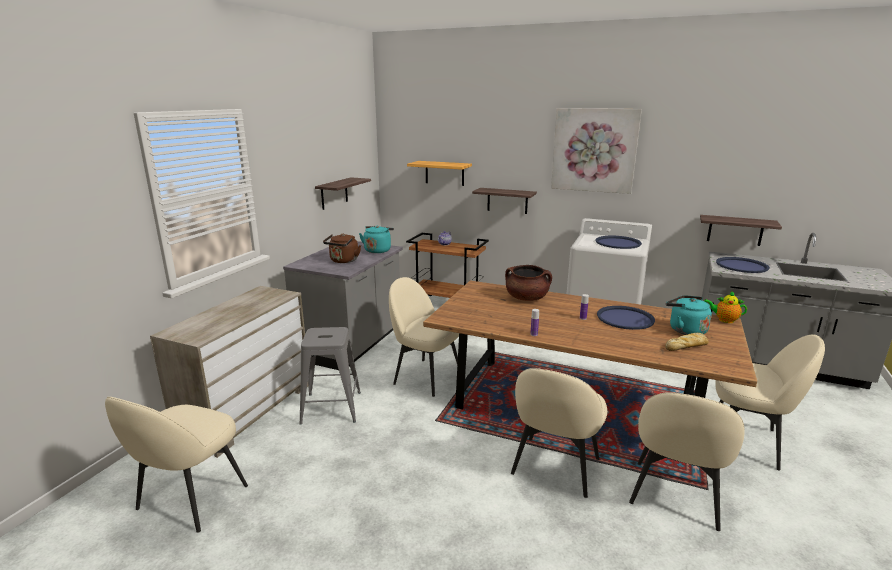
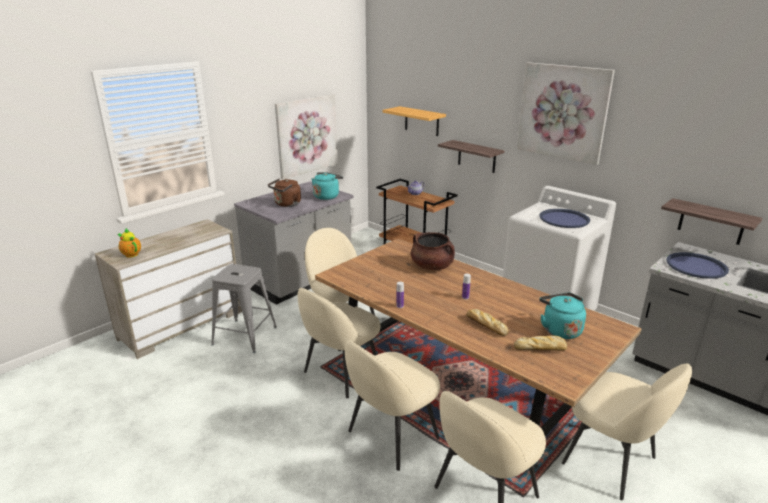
camera: 20 degrees right, 5 degrees up
(190, 499) = (100, 387): beige chair -> beige chair (341, 373)
(334, 193) = (306, 135): shelf -> picture
(624, 337) = (485, 325): none -> bread
(625, 318) = (509, 305): blue tray -> none
(724, 320) = (619, 326): teapot -> teapot (131, 254)

